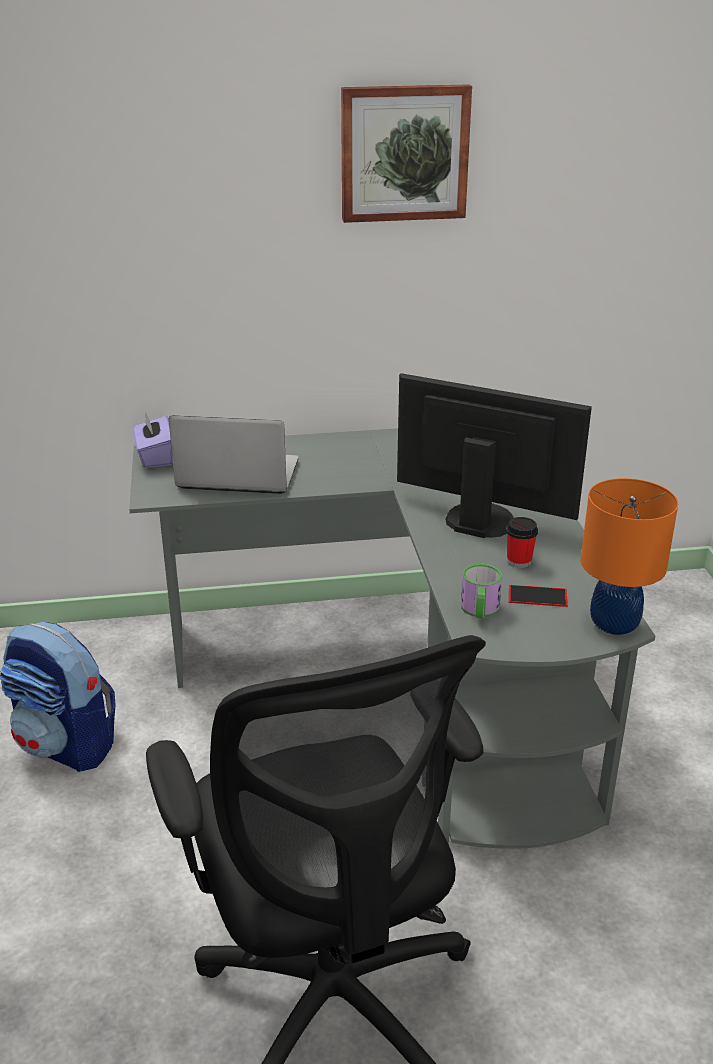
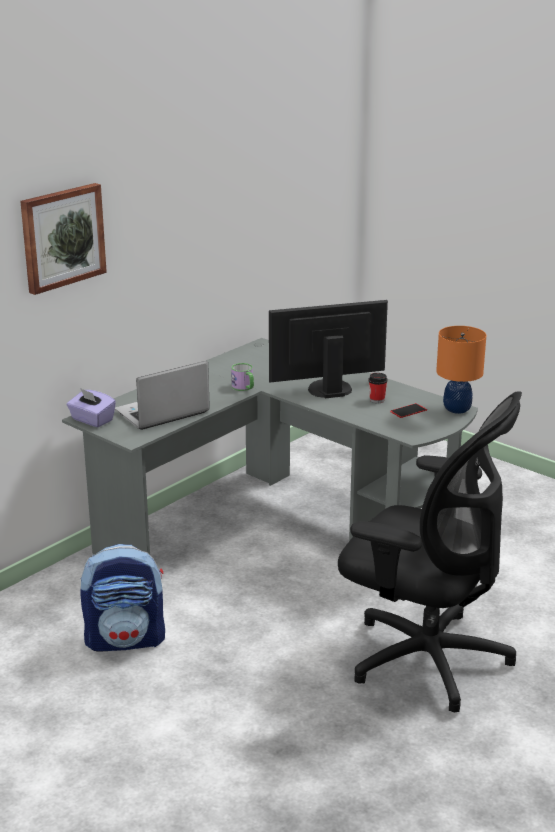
camera: 40 degrees left, 5 degrees down
(404, 153) = (197, 175): picture -> picture (62, 237)
(479, 610) = (393, 425): mug -> mug (244, 388)

